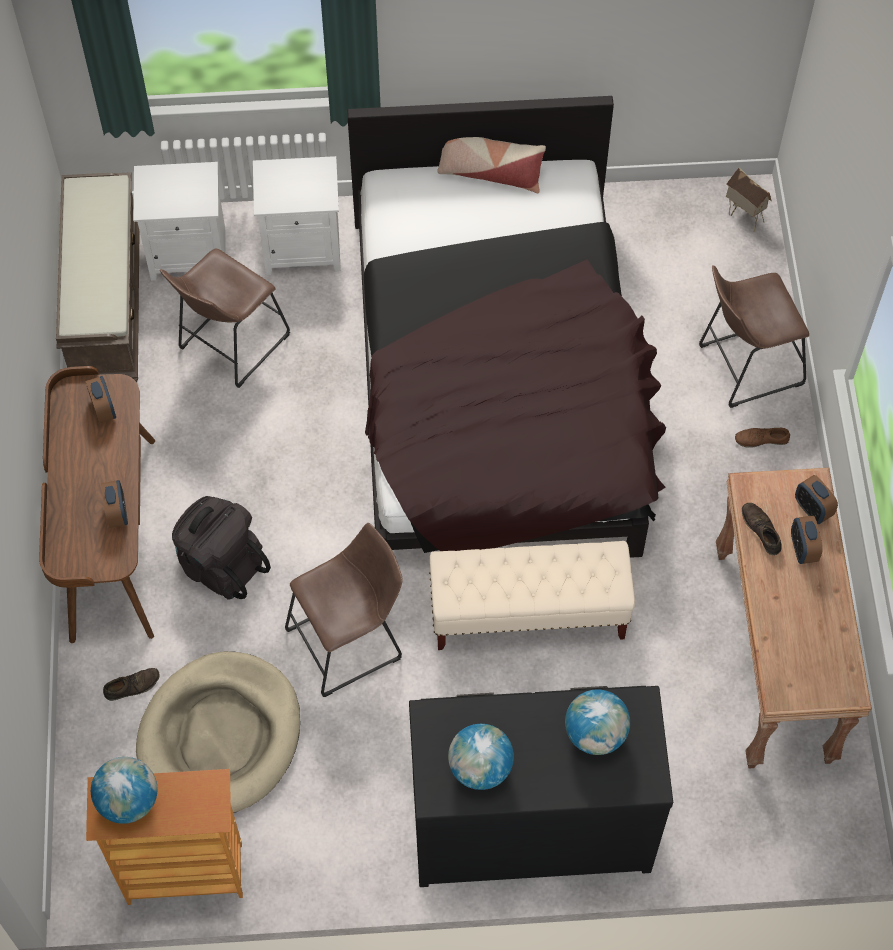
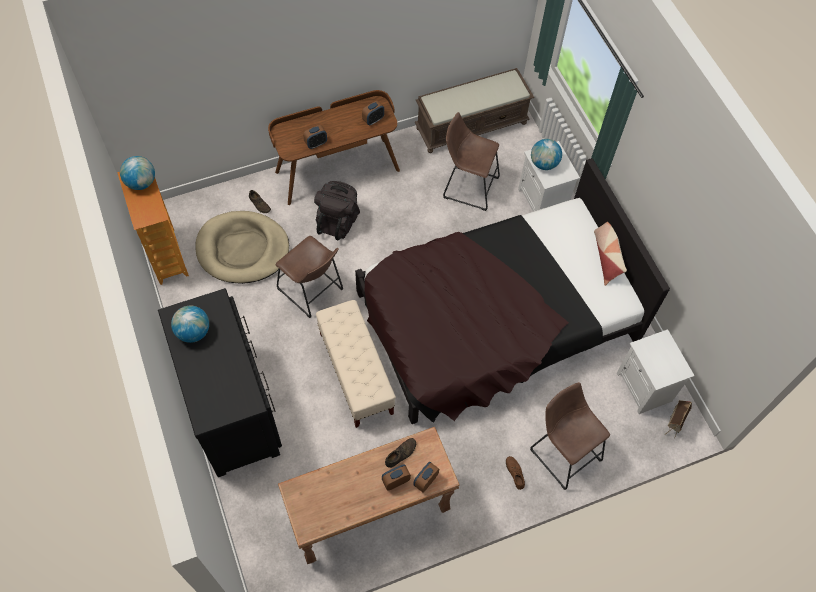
camera: 70 degrees right, 0 degrees up
(189, 253) = (516, 151): white nightstand -> white nightstand (645, 387)
(595, 733) = (228, 384): globe -> globe (544, 163)

